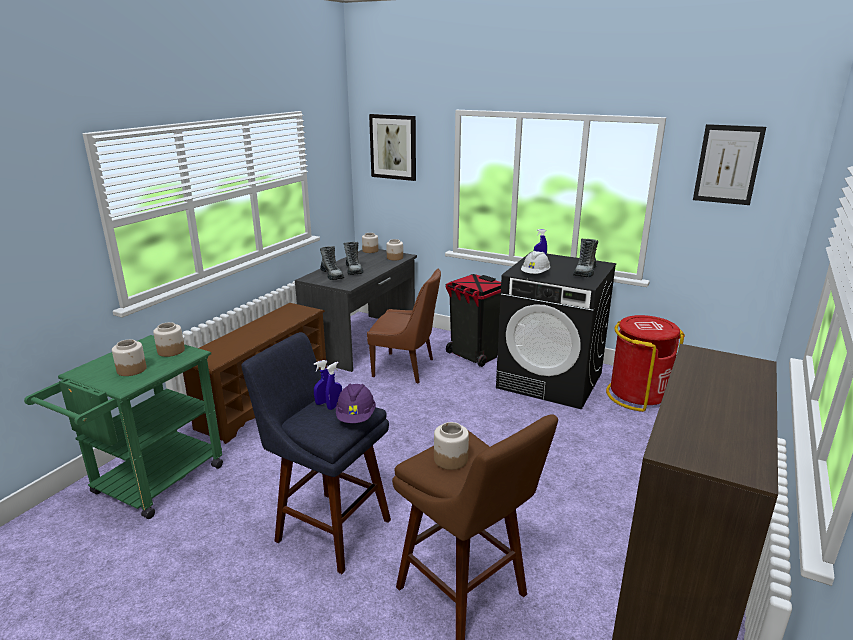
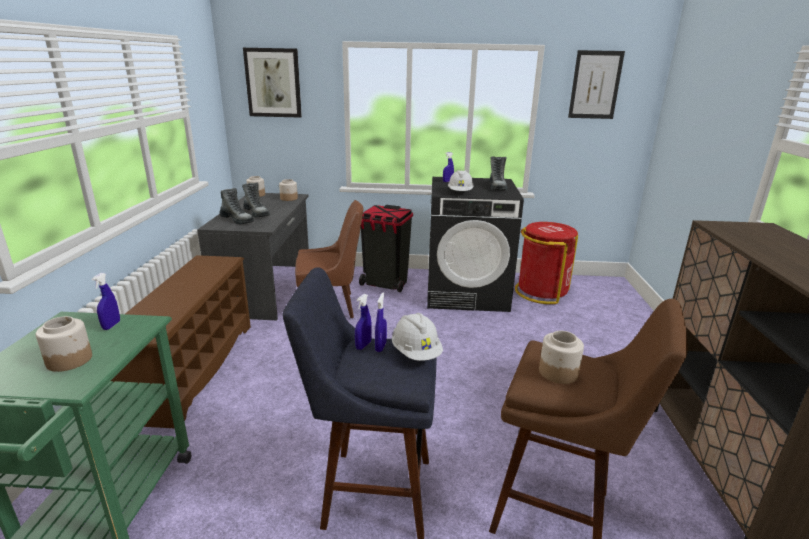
camera: 25 degrees left, 0 degrees up
(170, 351) = (111, 325): jar -> blue spray bottle
(356, 417) = (416, 353): purple hard hat -> white hard hat

